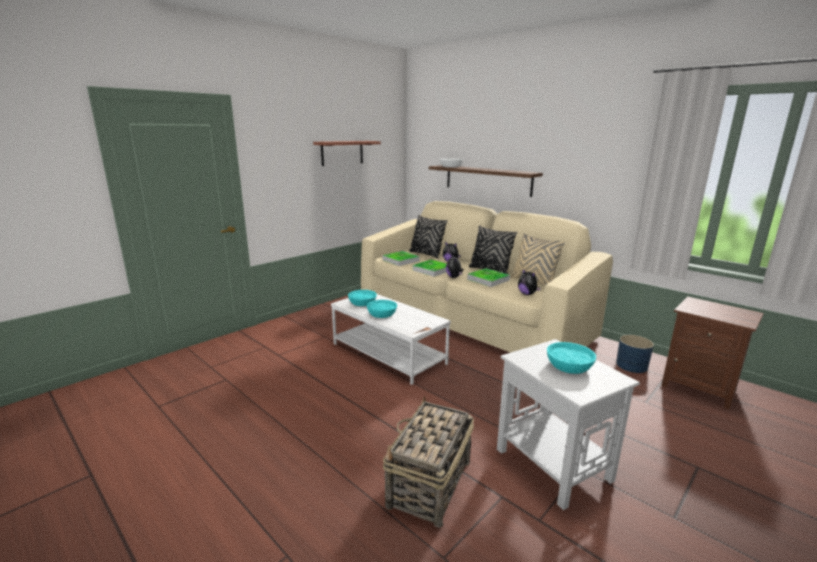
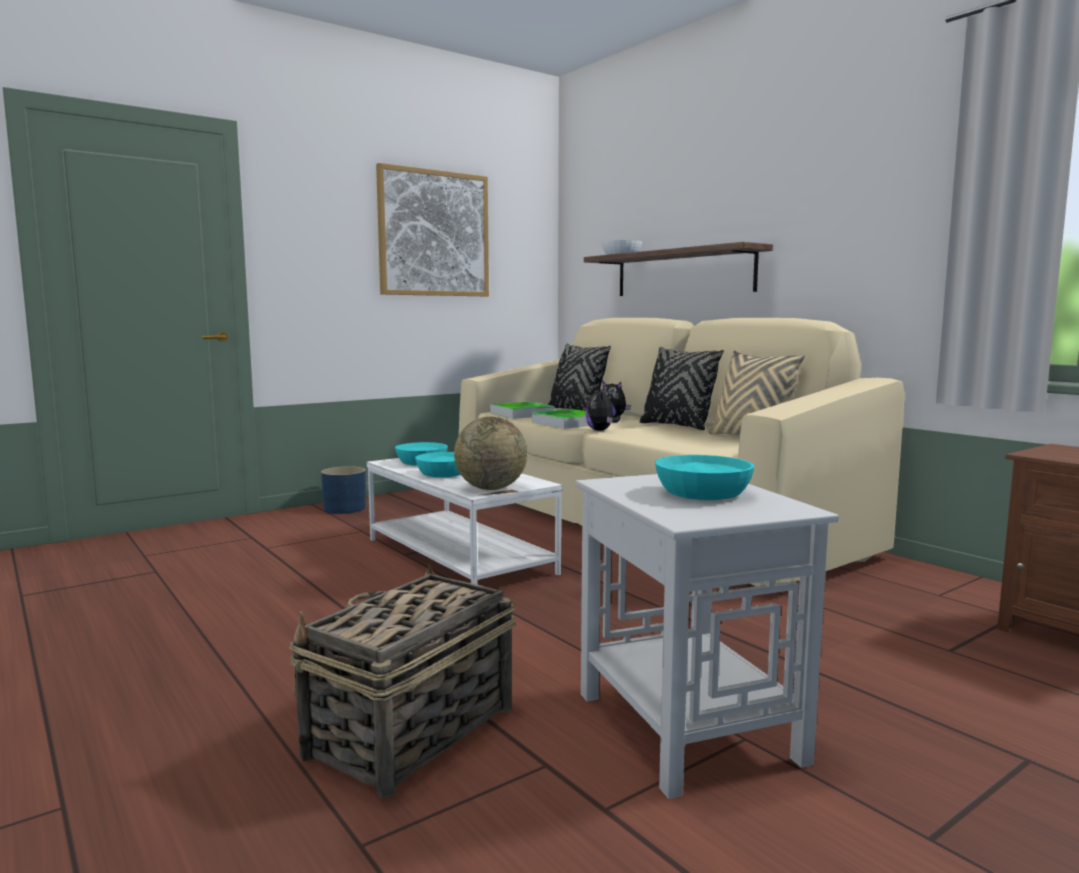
camera: 10 degrees right, 10 degrees down
(342, 153) = (434, 234): shelf -> picture
(416, 327) = (491, 488): none -> globe
(488, 280) = (662, 434): tray -> none
(527, 294) = (724, 448): plush toy -> none
(631, 365) = (943, 597): blue planter -> blue planter (345, 508)

